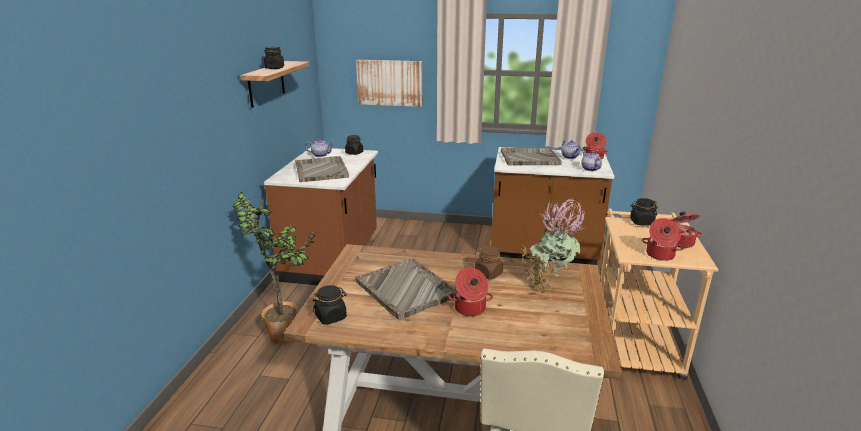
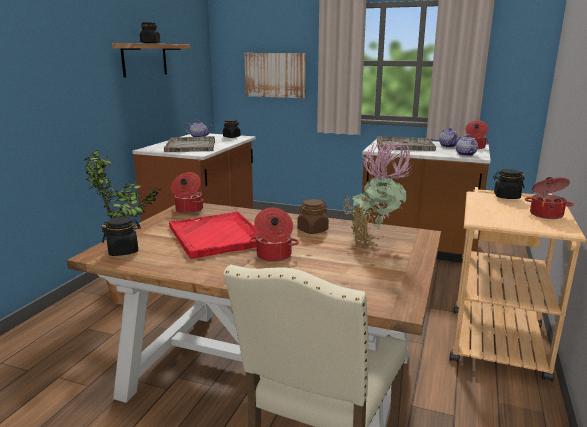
camera: 10 degrees right, 5 degrees down
(406, 289) = (216, 236): grey tray -> red tray
(660, 255) = (516, 223): cooking pot -> cooking pot (188, 209)

